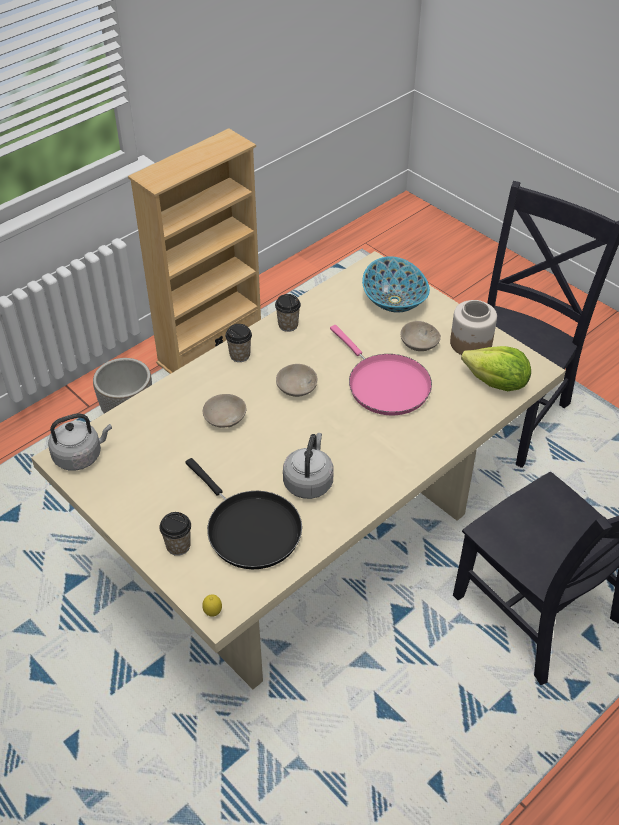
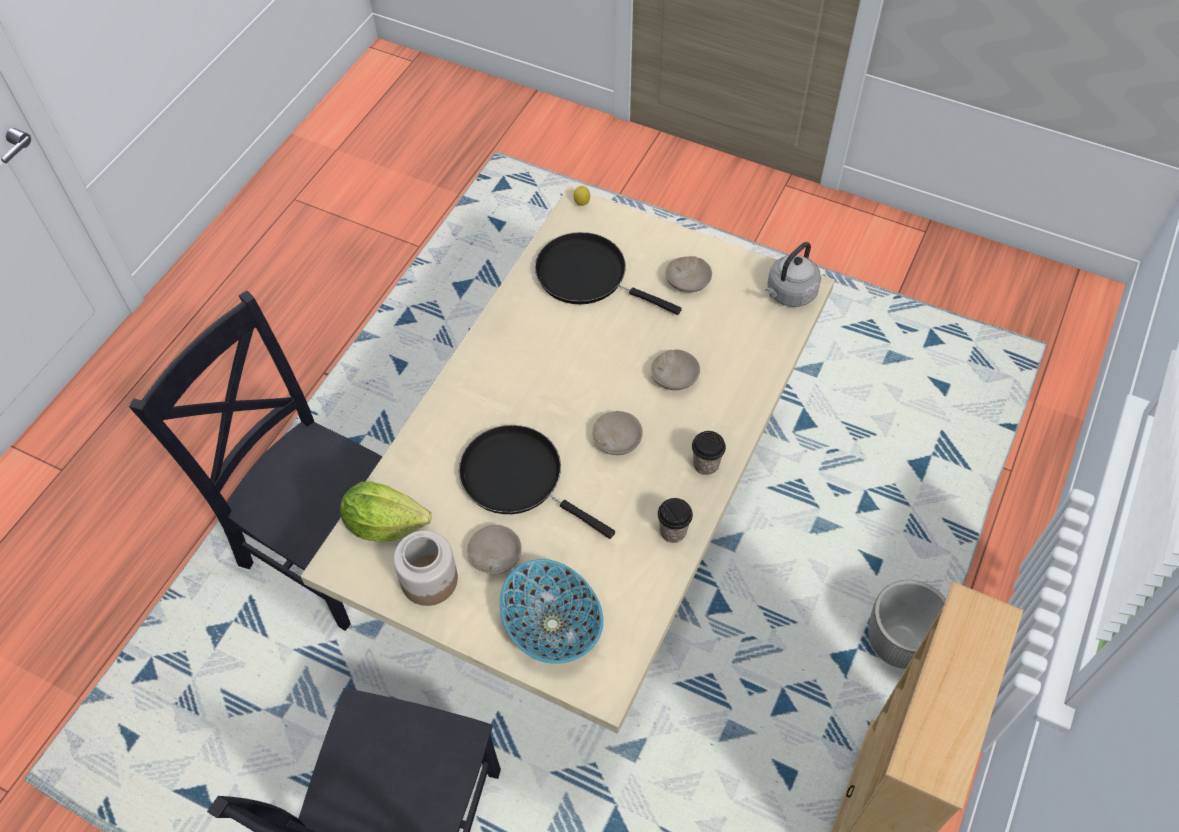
camera: 160 degrees right, 10 degrees up
(161, 493) = (687, 283): none -> beige bowl
(178, 546) = (642, 244): cup -> none
(309, 481) = (554, 336): grey kettle -> none
(385, 385) = (518, 478): pink frying pan -> black frying pan

